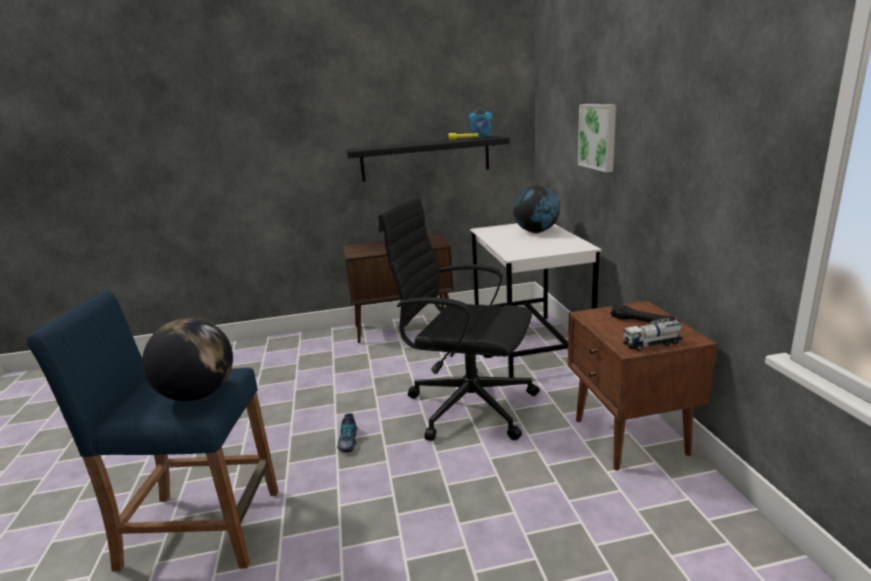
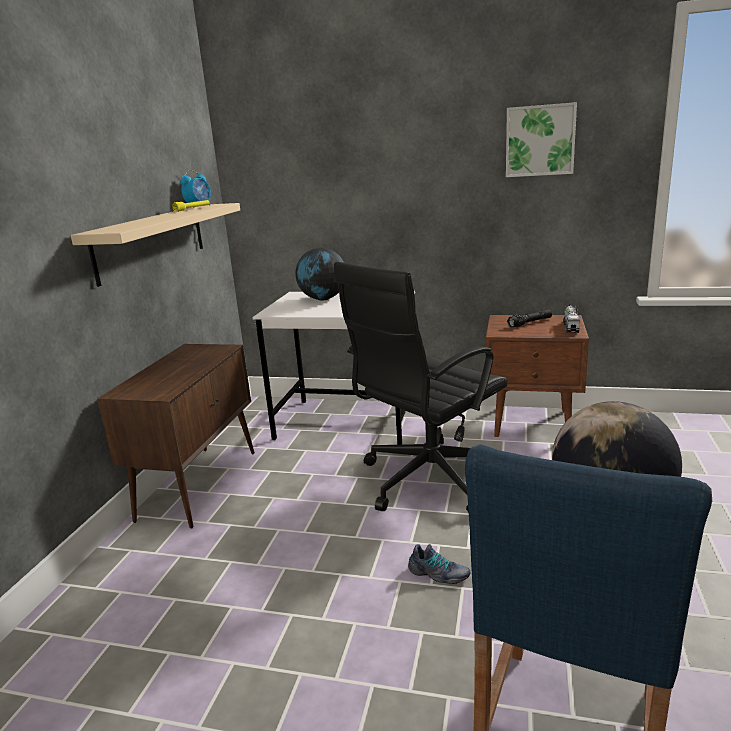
camera: 65 degrees left, 0 degrees up
(425, 158) = (152, 241): black shelf -> beige shelf
(599, 136) = (381, 186): picture -> picture (540, 140)

